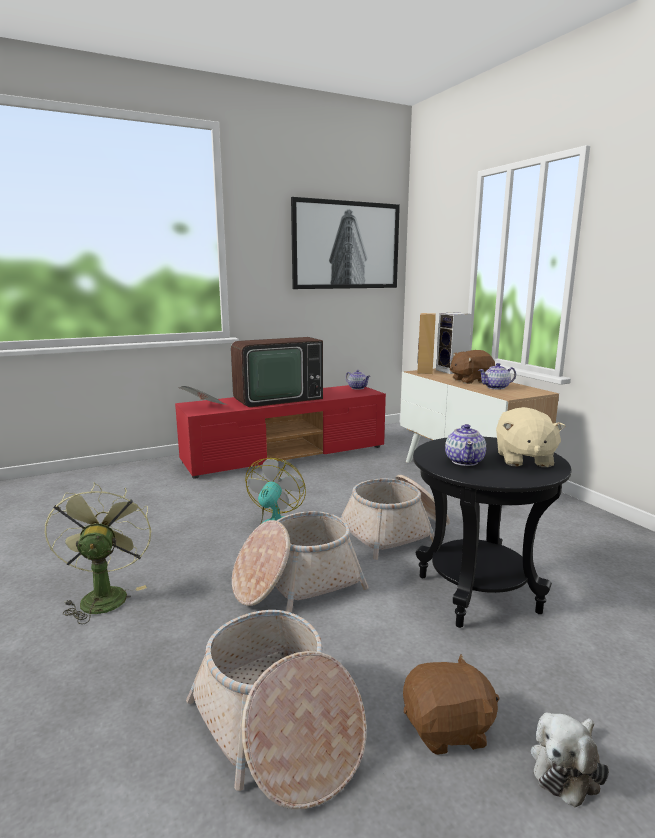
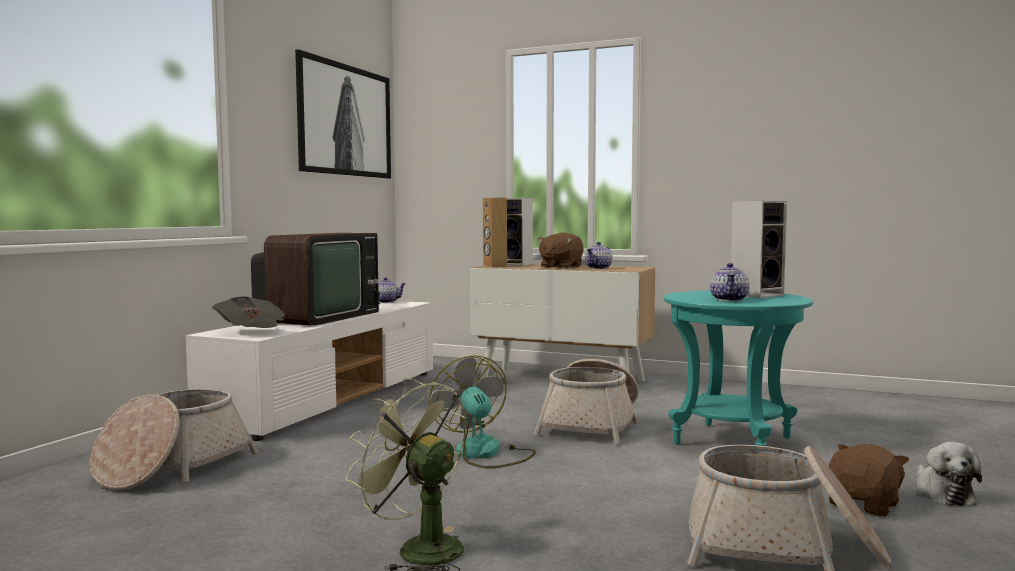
camera: 40 degrees left, 10 degrees down
(286, 454) = (330, 398): red tv stand -> white tv stand
(296, 582) = (589, 477): basket -> basket (172, 467)
(465, 461) = (729, 299): teapot -> teapot turned 45 degrees clockwise
(477, 594) = (732, 441): black side table -> turquoise side table
(523, 459) = (757, 295): beige plush toy -> speaker

